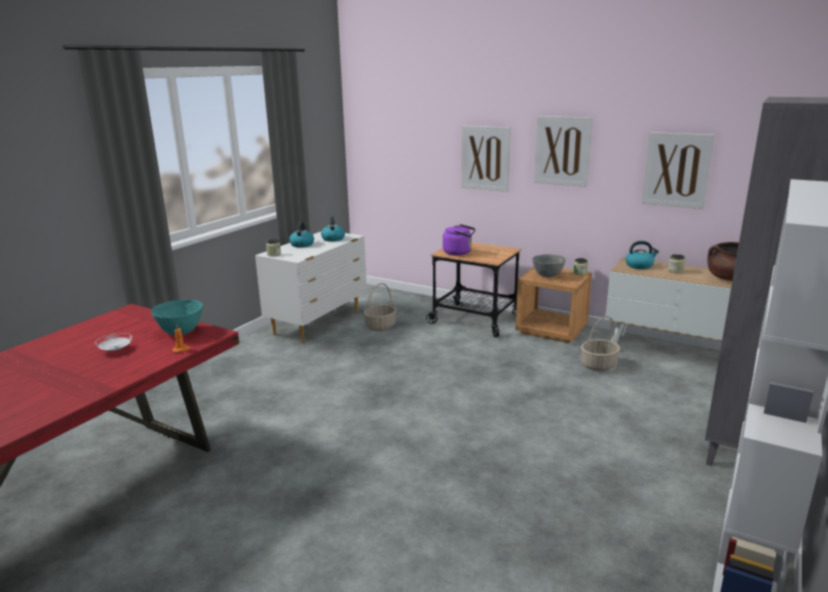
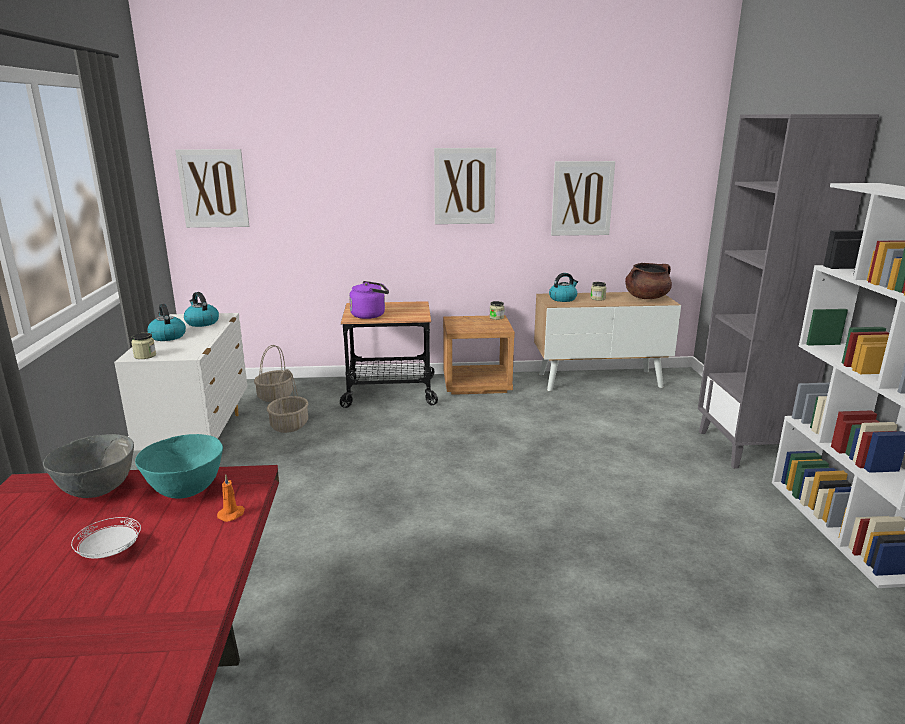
camera: 35 degrees left, 0 degrees up
(485, 158) = (372, 200): picture -> picture (213, 188)
(547, 276) = (471, 325): grey bowl -> grey bowl (97, 491)
(598, 365) = (556, 406): basket -> basket (275, 396)

